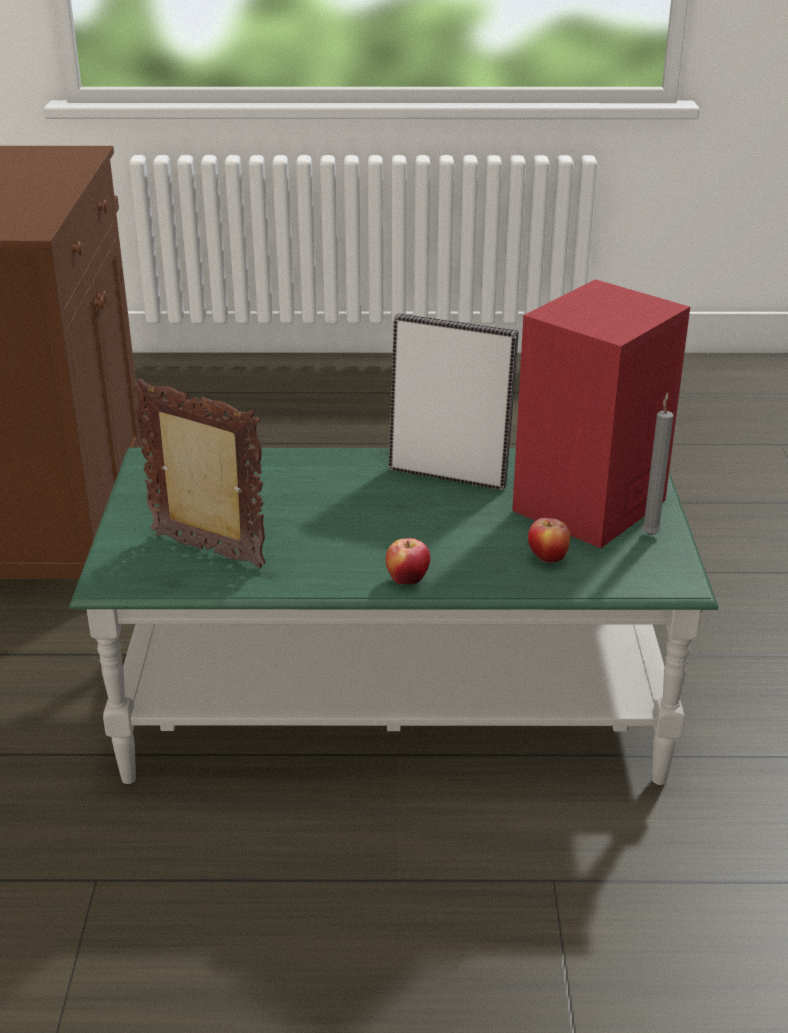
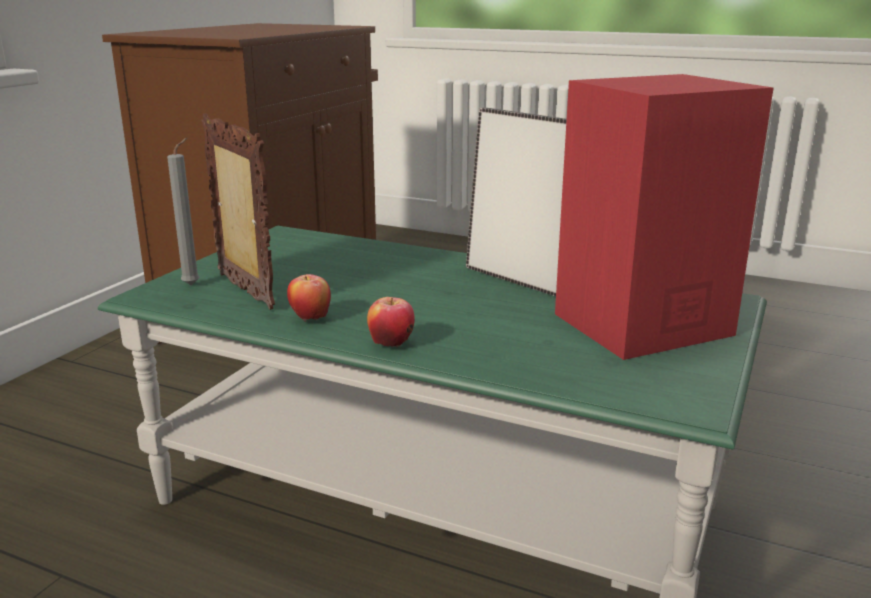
camera: 25 degrees right, 10 degrees down
(547, 559) = (554, 356): apple -> apple (310, 318)
(650, 533) = (694, 359): grey candle -> grey candle (193, 284)

